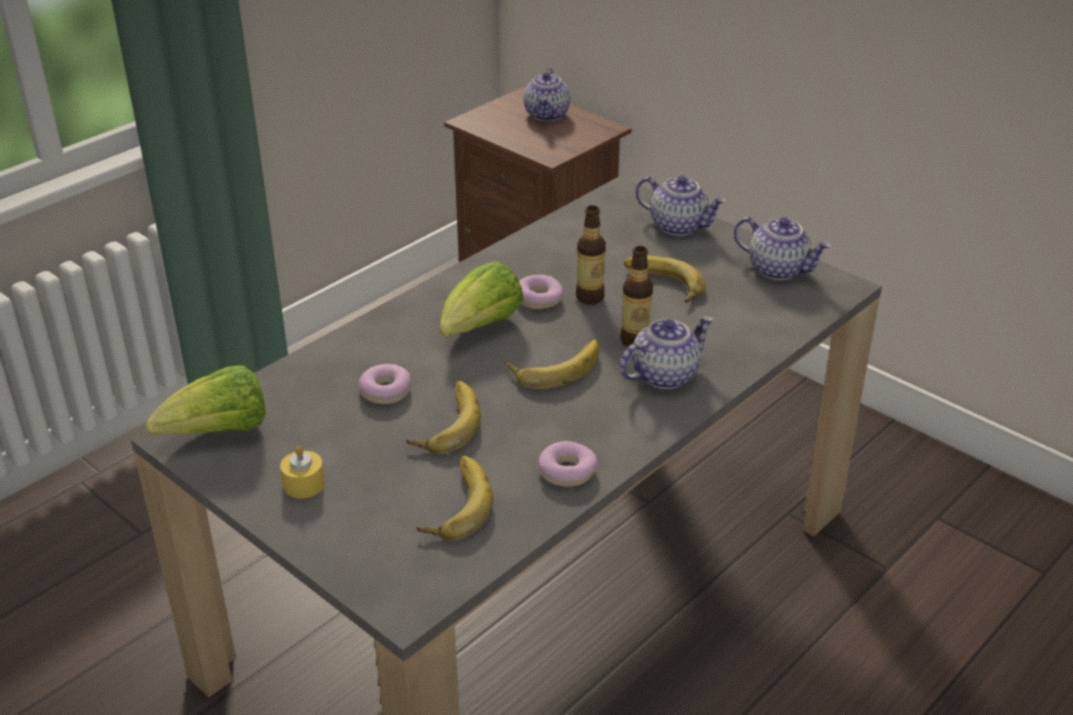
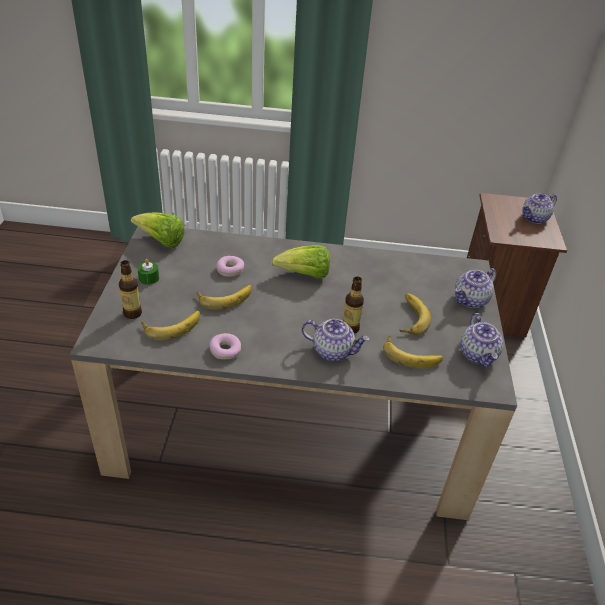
camera: 50 degrees right, 5 degrees up
(304, 484) = (149, 278): yellow candle -> green candle
(539, 299) = (347, 282): donut -> none
(555, 366) = (300, 311): banana -> banana (411, 354)
(590, 297) = (369, 297): bottle -> bottle (132, 313)
(679, 226) = (471, 300): teapot -> teapot turned 60 degrees clockwise

